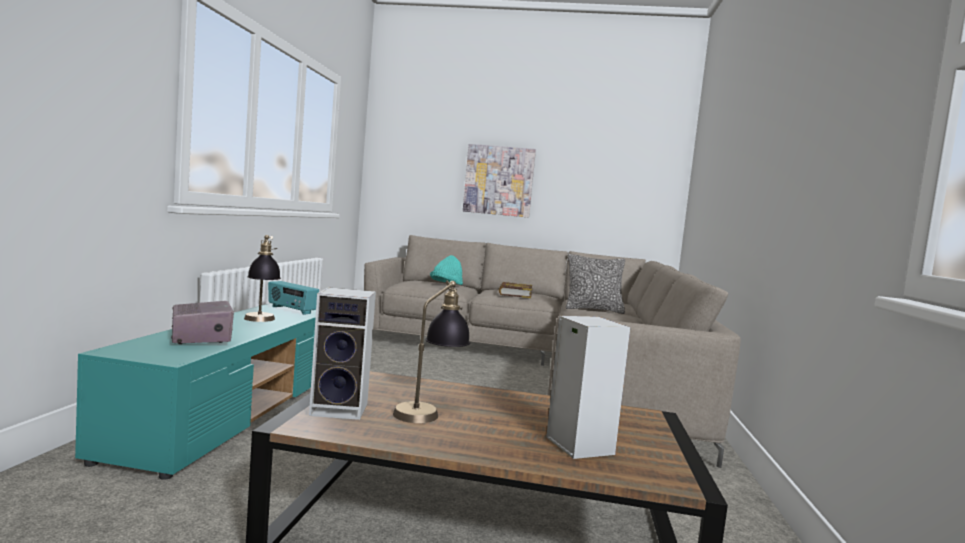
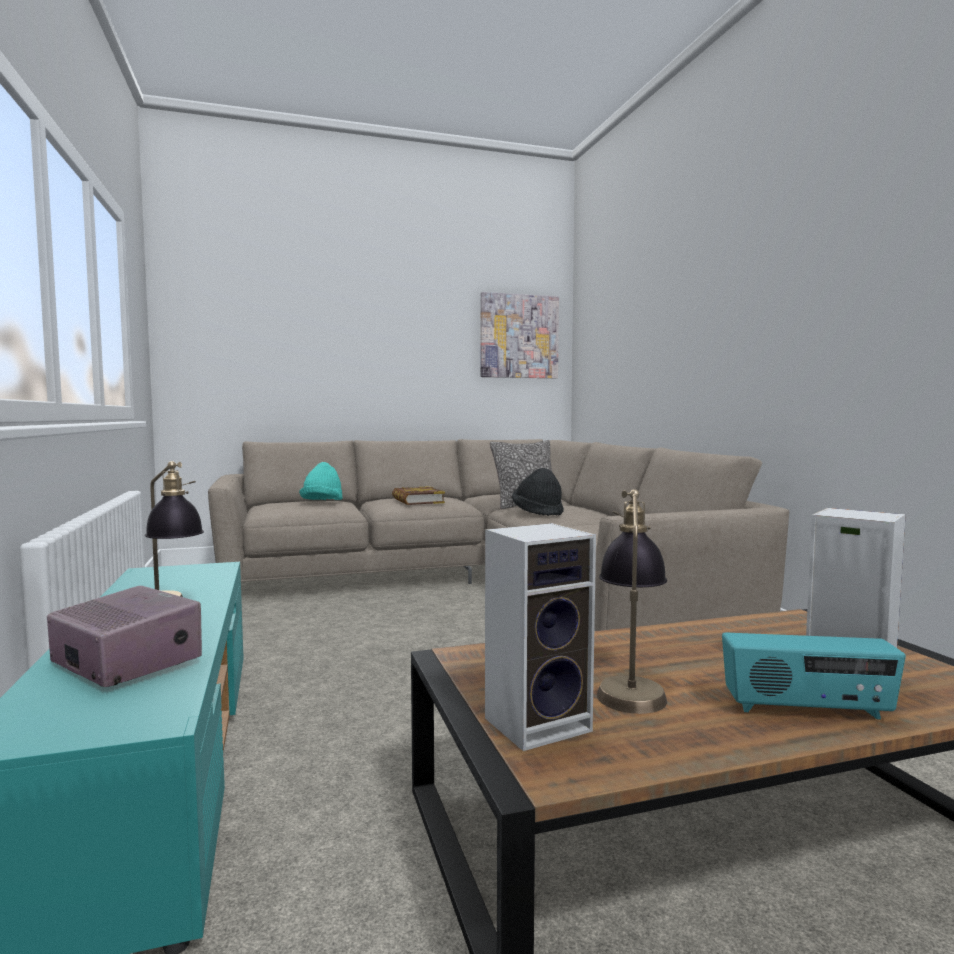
camera: 25 degrees left, 0 degrees up
(291, 310) = (179, 579): radio -> radio (807, 710)
(499, 180) = (355, 358): picture -> picture (519, 336)
(585, 314) = (538, 512): none -> black hat

